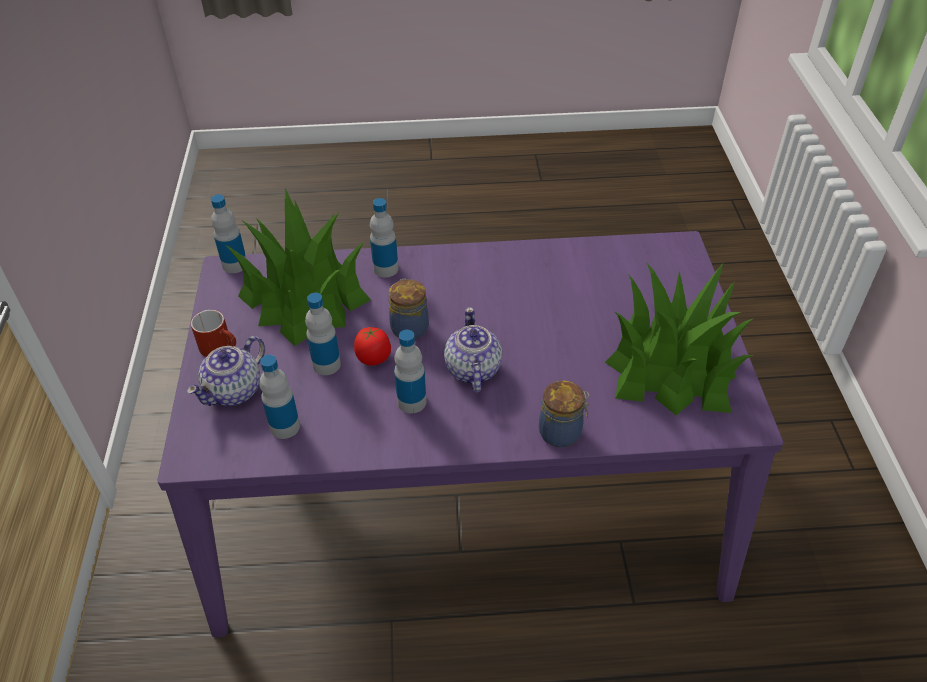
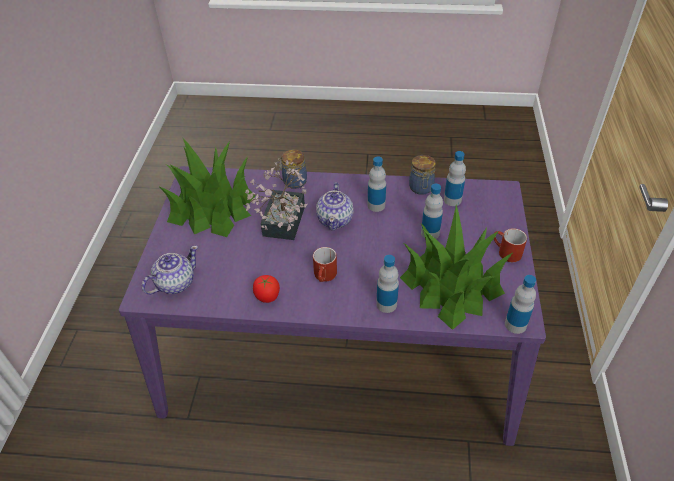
camera: 170 degrees left, 0 degrees up
(235, 390) = (488, 223): teapot -> teapot (175, 283)
(374, 358) = (398, 234): tomato -> tomato (267, 297)
(409, 327) = (372, 252): jar -> jar (421, 188)
(467, 290) = (325, 276): none -> red mug
(550, 351) = (281, 225): none -> potted plant

